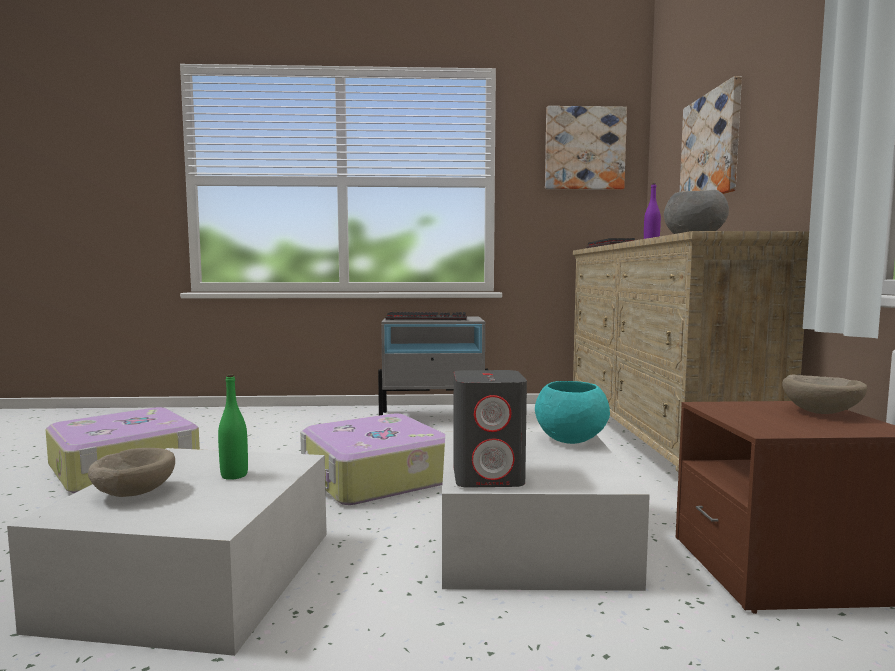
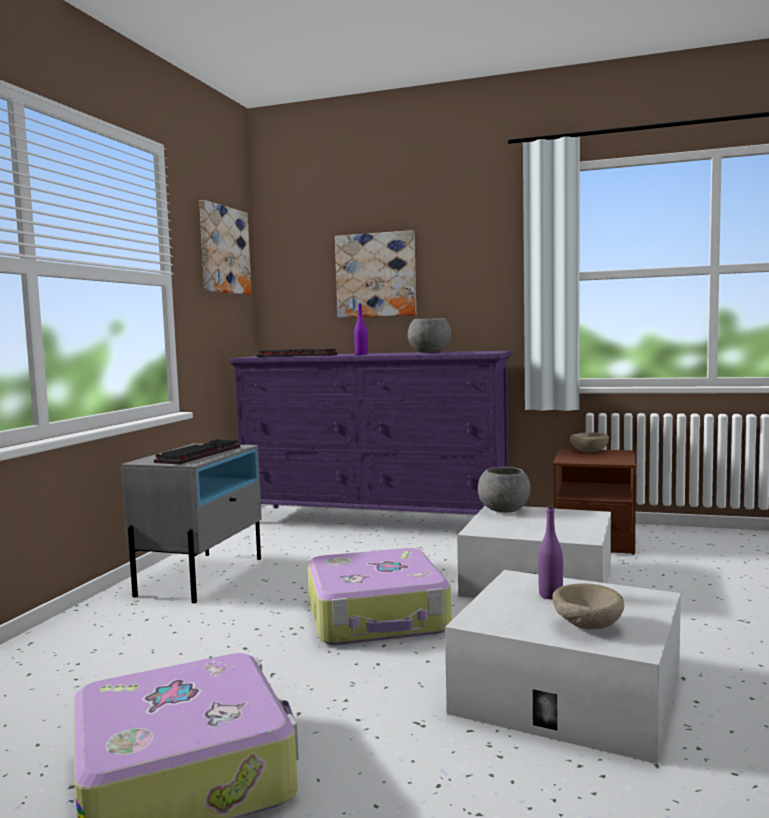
camera: 70 degrees left, 0 degrees up
(234, 475) = (550, 595): green bottle -> purple bottle
(489, 476) = (575, 533): grey speaker -> none
(571, 440) = (504, 510): turquoise bowl -> grey bowl
(653, 440) = (375, 521): beige dresser -> purple dresser

